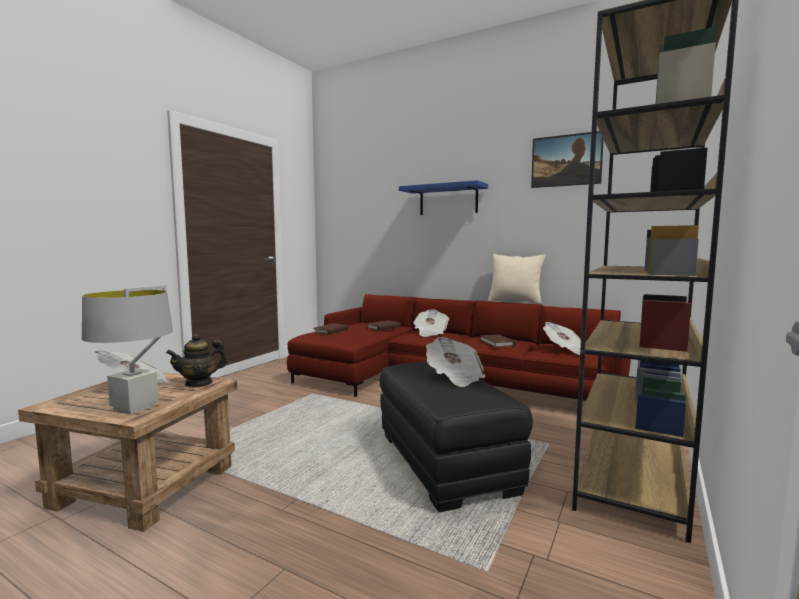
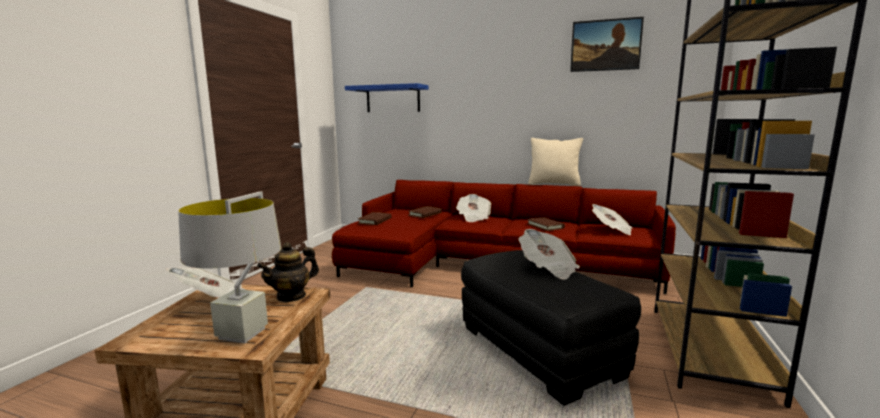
camera: 10 degrees left, 5 degrees up
(448, 200) = (484, 82): blue shelf -> blue shelf (393, 99)

